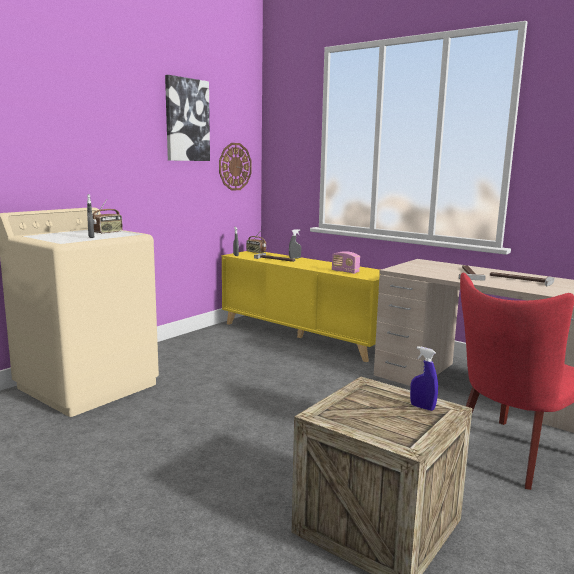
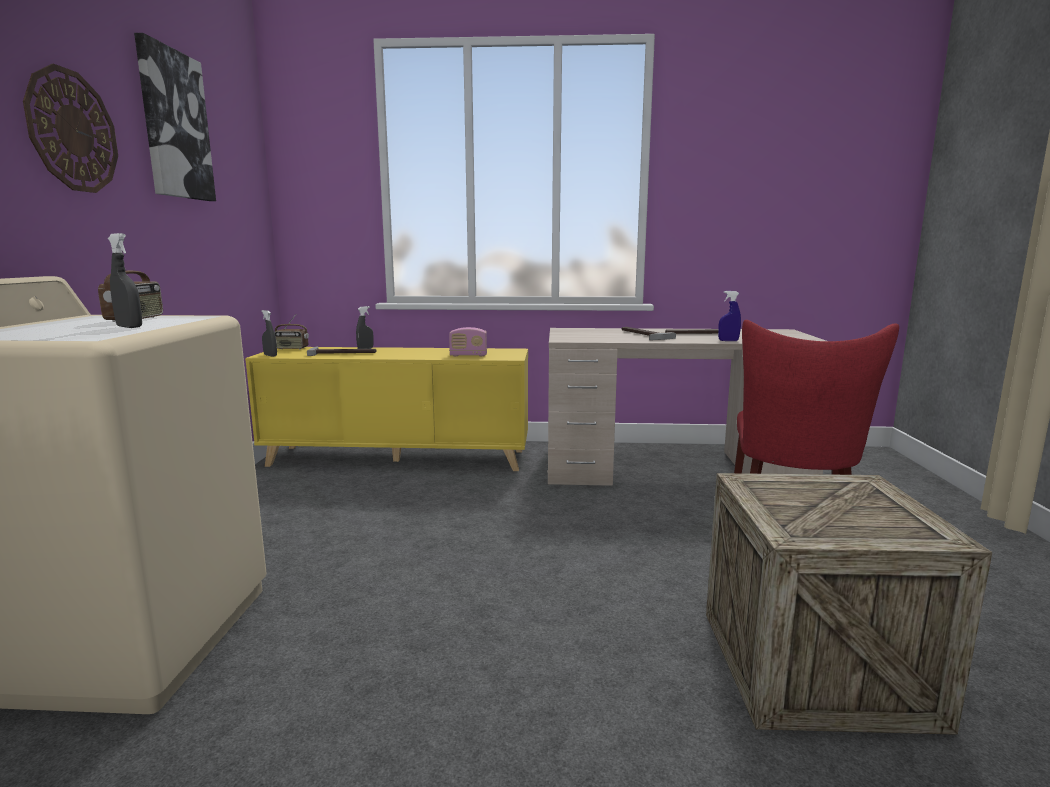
camera: 35 degrees left, 0 degrees up
(235, 166) = (243, 214): wall clock -> wall clock (72, 131)
(422, 407) = (848, 489): blue spray bottle -> blue spray bottle (728, 341)

